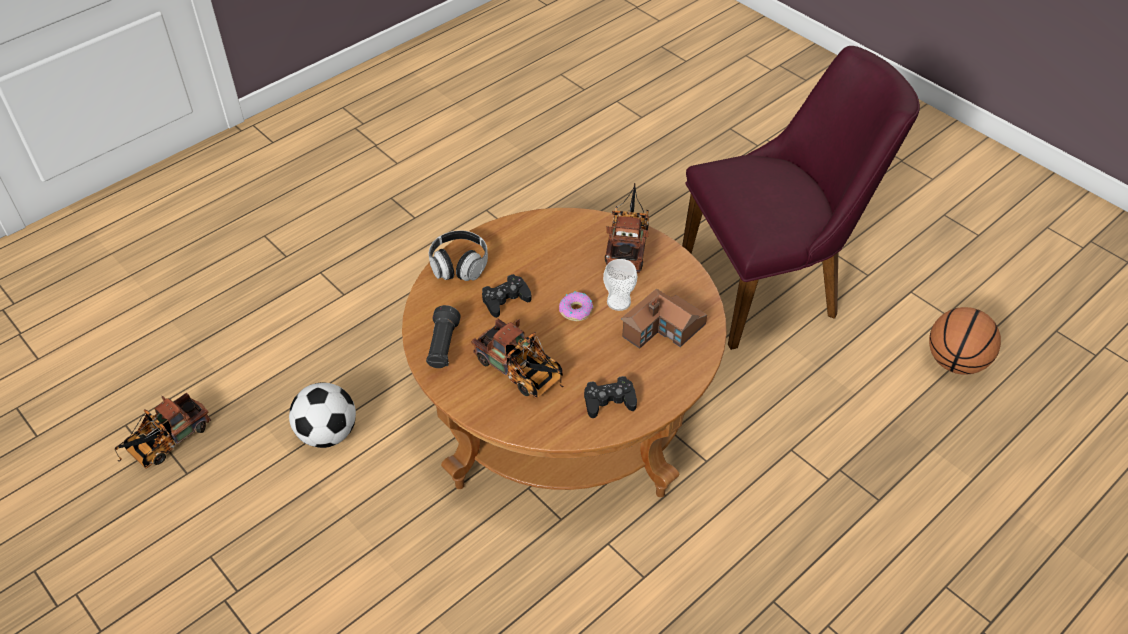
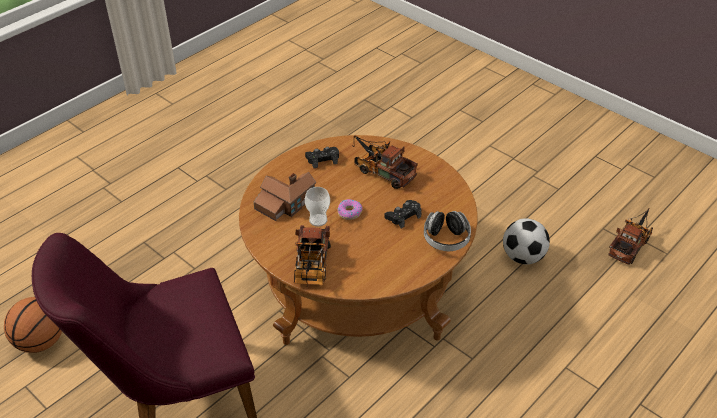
camera: 175 degrees right, 5 degrees down
(443, 346) = (439, 183): black flashlight -> none

